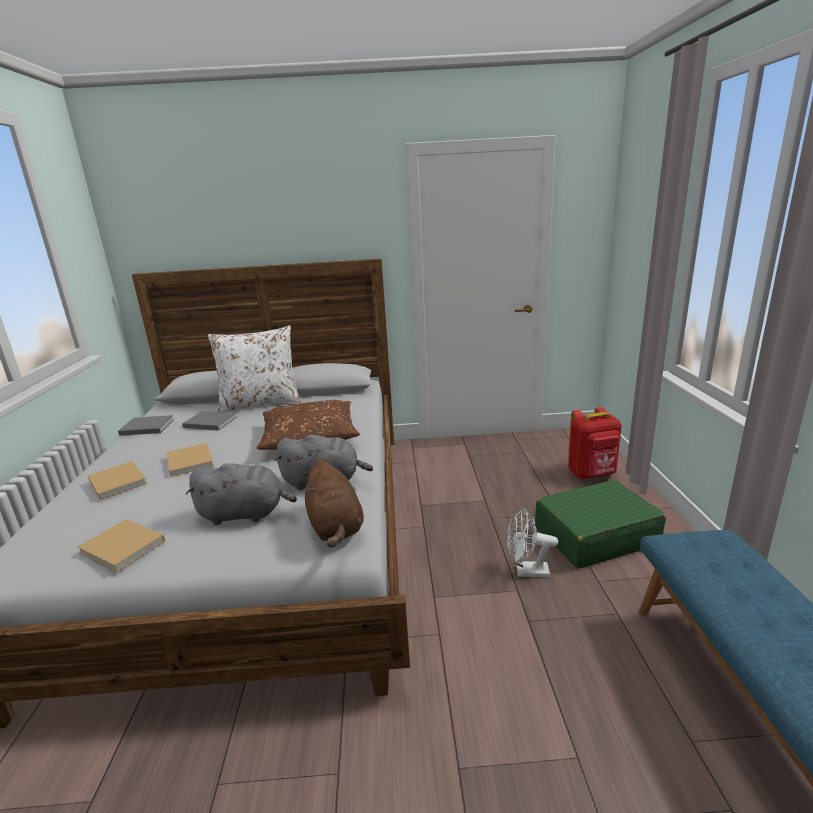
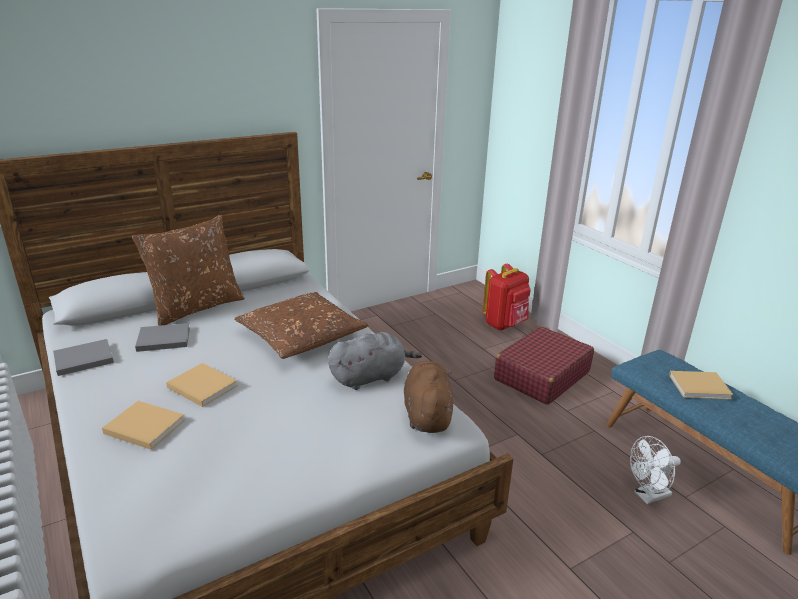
camera: 30 degrees left, 5 degrees up
(124, 547) = (249, 485): beige book -> beige book (701, 387)
(245, 514) = (332, 423): grey plush toy -> none
(260, 403) = (196, 307): white pillow -> brown pillow
(335, 527) = (427, 414): brown plush toy -> brown plush toy turned 135 degrees counterclockwise
(526, 572) = (513, 417): white fan -> white fan (648, 496)
(595, 535) = (541, 376): green suitcase -> red suitcase

